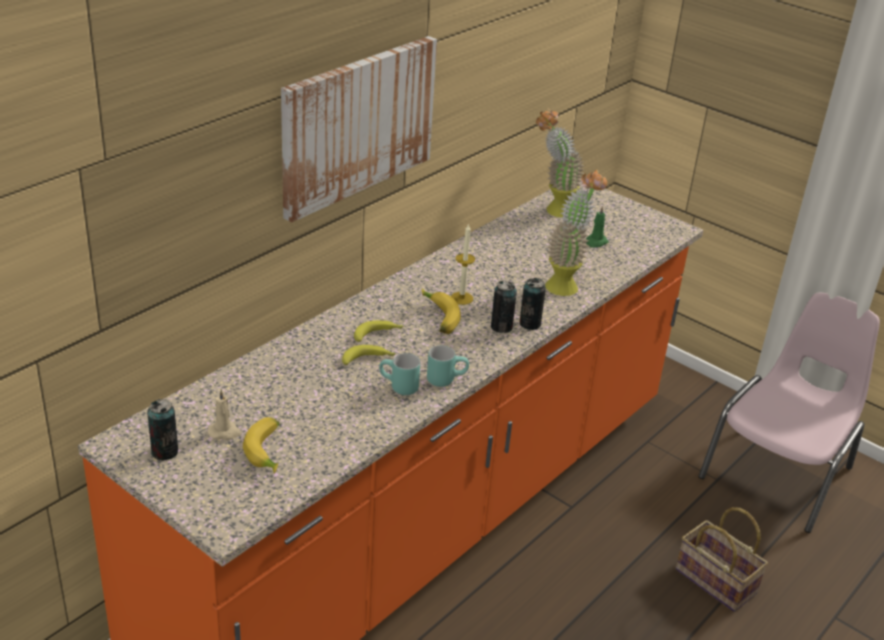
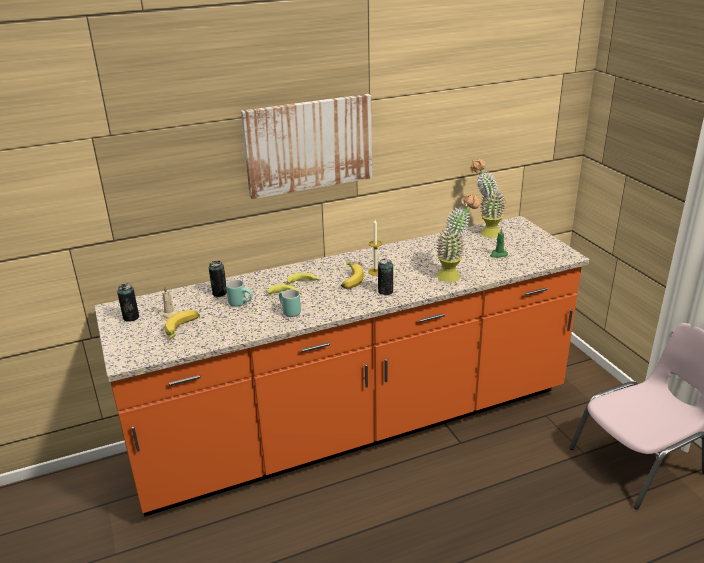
camera: 30 degrees right, 5 degrees down
(446, 379) = (322, 313): turquoise mug -> turquoise mug (241, 303)
(530, 324) = (406, 293): can -> can (219, 293)
(713, 581) = (533, 519): basket -> none

